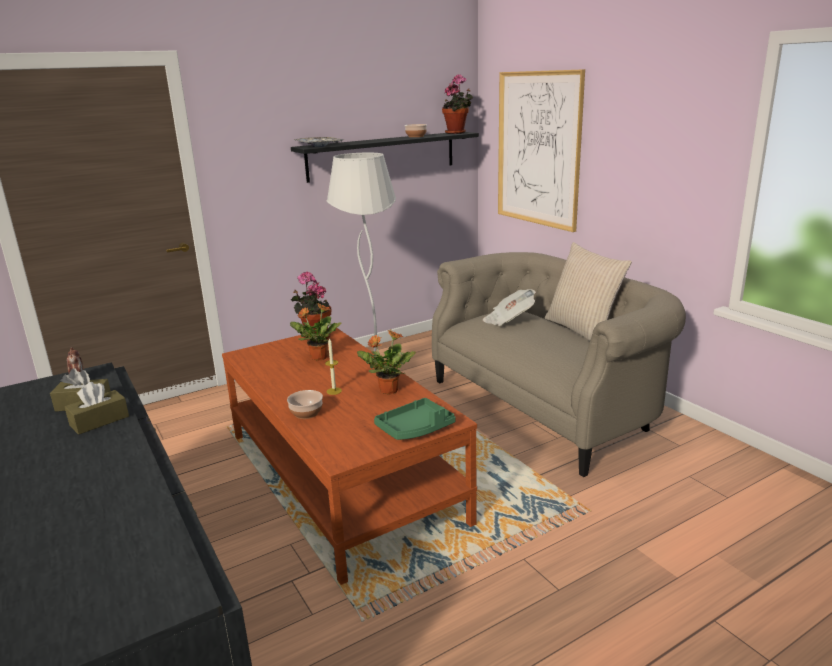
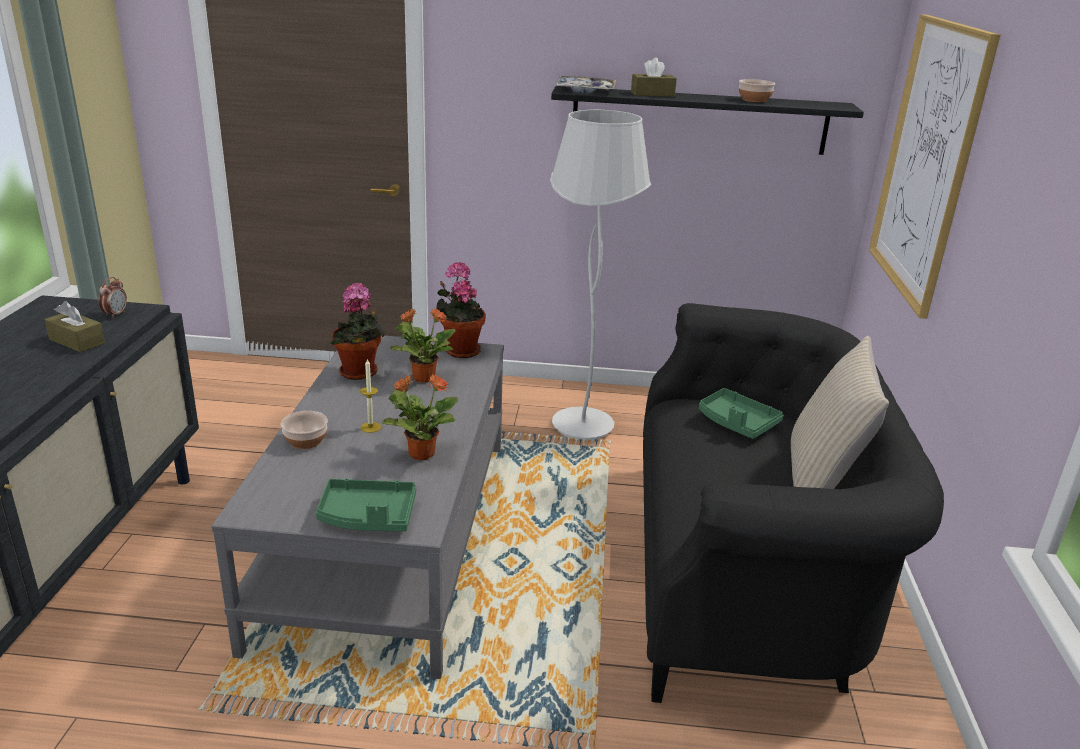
camera: 35 degrees right, 5 degrees up
(99, 421) = (55, 365): brown tissue box -> brown tissue box (652, 94)
(342, 476) = (389, 536): brown coffee table -> grey coffee table
(457, 133) = (832, 105): potted plant -> potted plant (360, 374)
(508, 320) = (736, 423): newspaper -> green tray
(546, 405) = (744, 574): beige sofa -> black sofa

